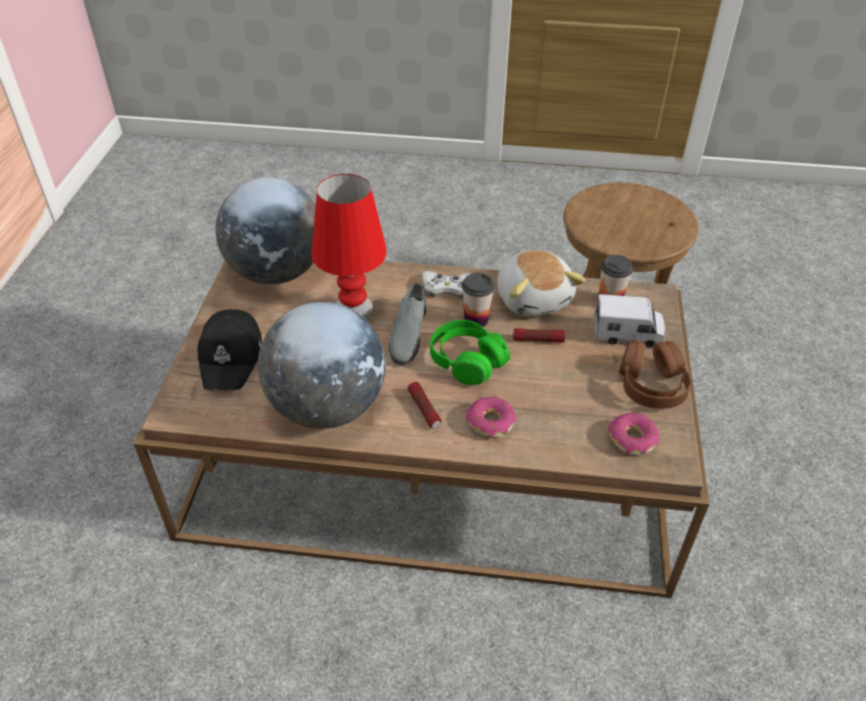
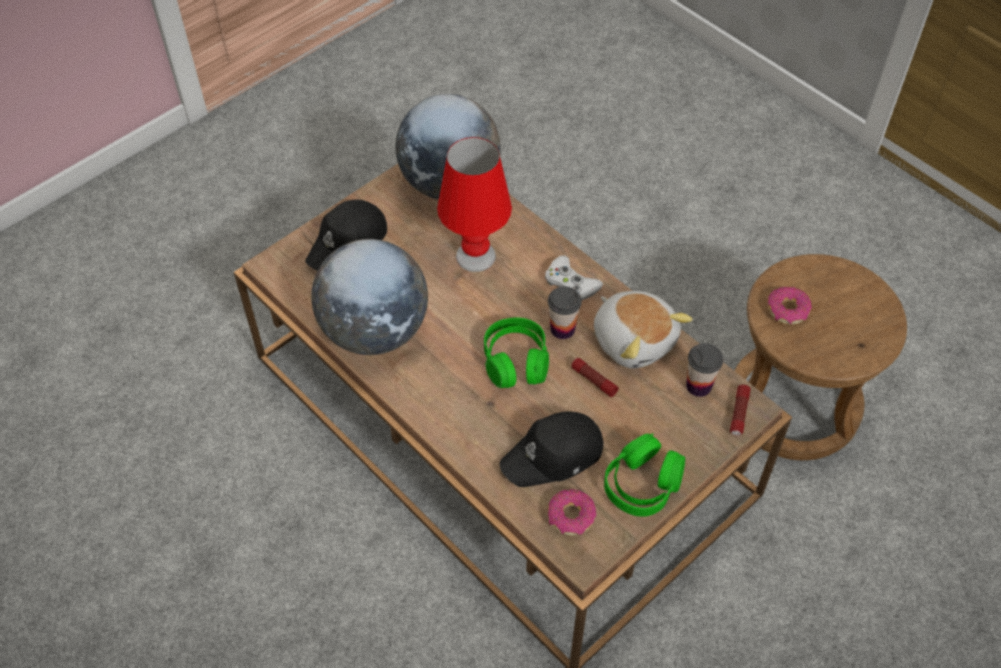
camera: 40 degrees right, 10 degrees up
(407, 333) = (495, 306): grey shoe -> none
(424, 409) = (441, 380): flashlight -> flashlight (739, 414)
(490, 423) = (477, 426): donut -> donut (787, 310)
(534, 298) = (634, 339): plush toy -> plush toy turned 60 degrees counterclockwise
(570, 407) = (554, 456): none -> black cap
(627, 334) = (677, 426): toy truck -> none
(651, 385) = (642, 484): brown headphones -> green headphones

